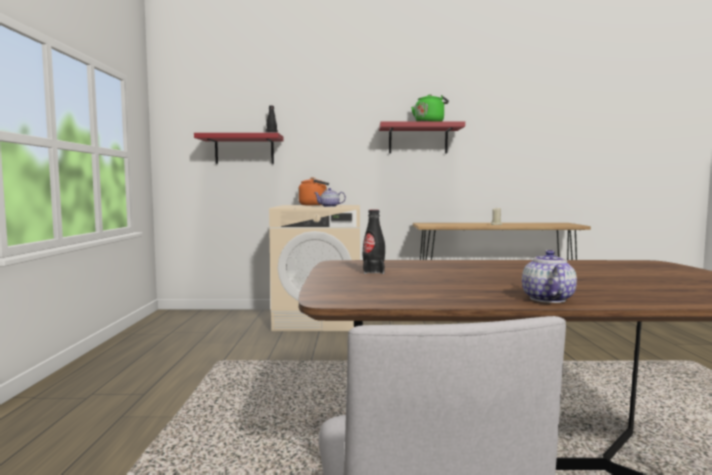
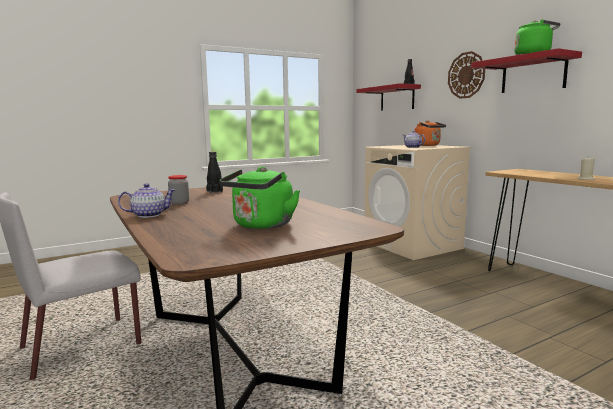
camera: 60 degrees right, 5 degrees up
(346, 132) = (466, 75): none -> wall clock
(459, 286) = (179, 203): none -> jar
(639, 277) = (261, 226): none -> green kettle

